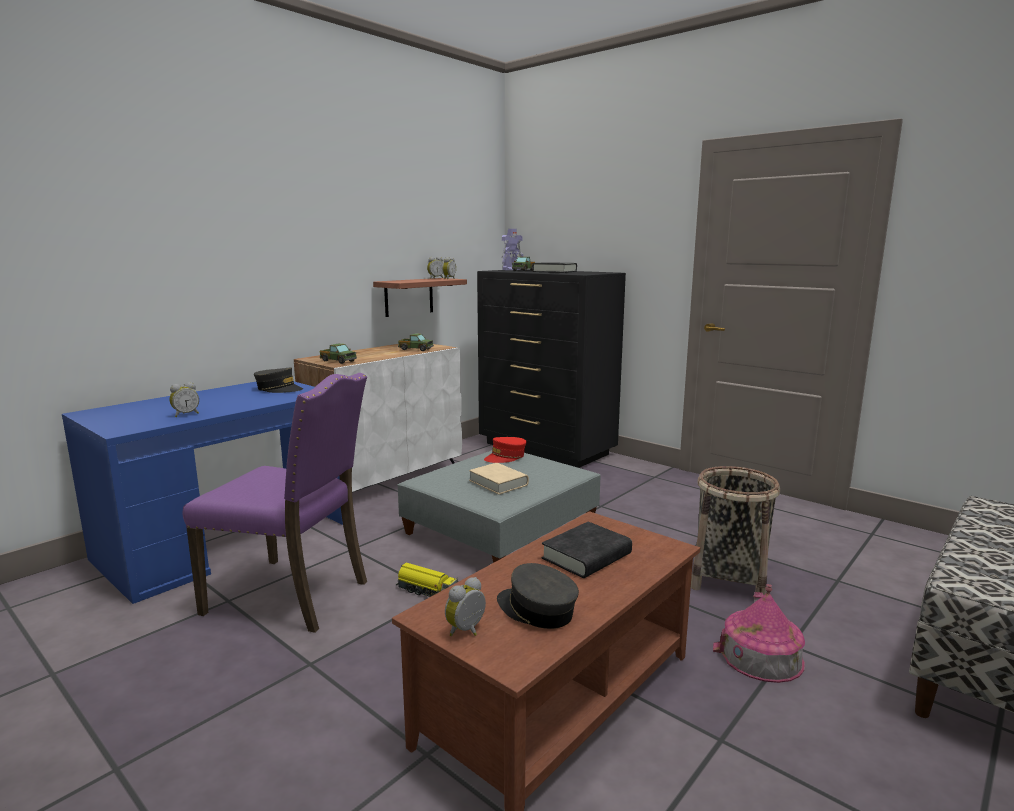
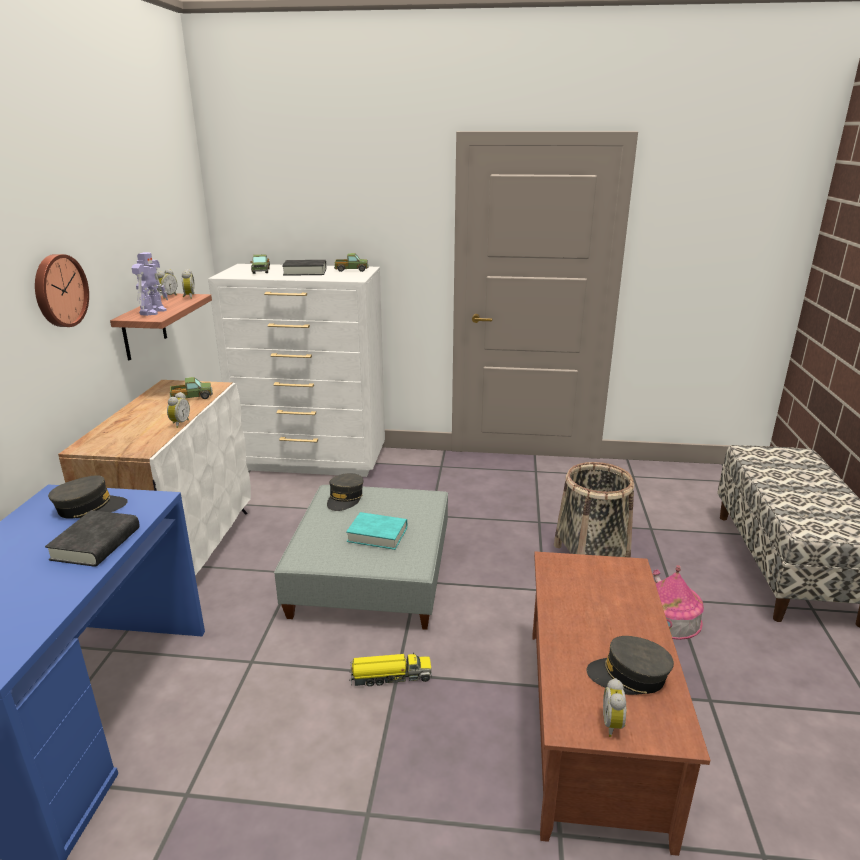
camera: 35 degrees left, 10 degrees up
(186, 414) = (39, 599): alarm clock -> alarm clock (179, 423)
(292, 596) = (255, 750): purple chair -> none
(327, 247) = (59, 290): none -> wall clock
(338, 361) = (132, 444): toy truck -> toy truck (351, 270)
(498, 483) = (377, 535): beige book -> turquoise book
(505, 457) = (345, 498): red cap -> grey cap
(512, 269) = (238, 268): toy robot -> toy robot (153, 311)
(546, 449) = (313, 460): black dresser -> white dresser
(586, 556) = (593, 603): black book -> black book (96, 544)

